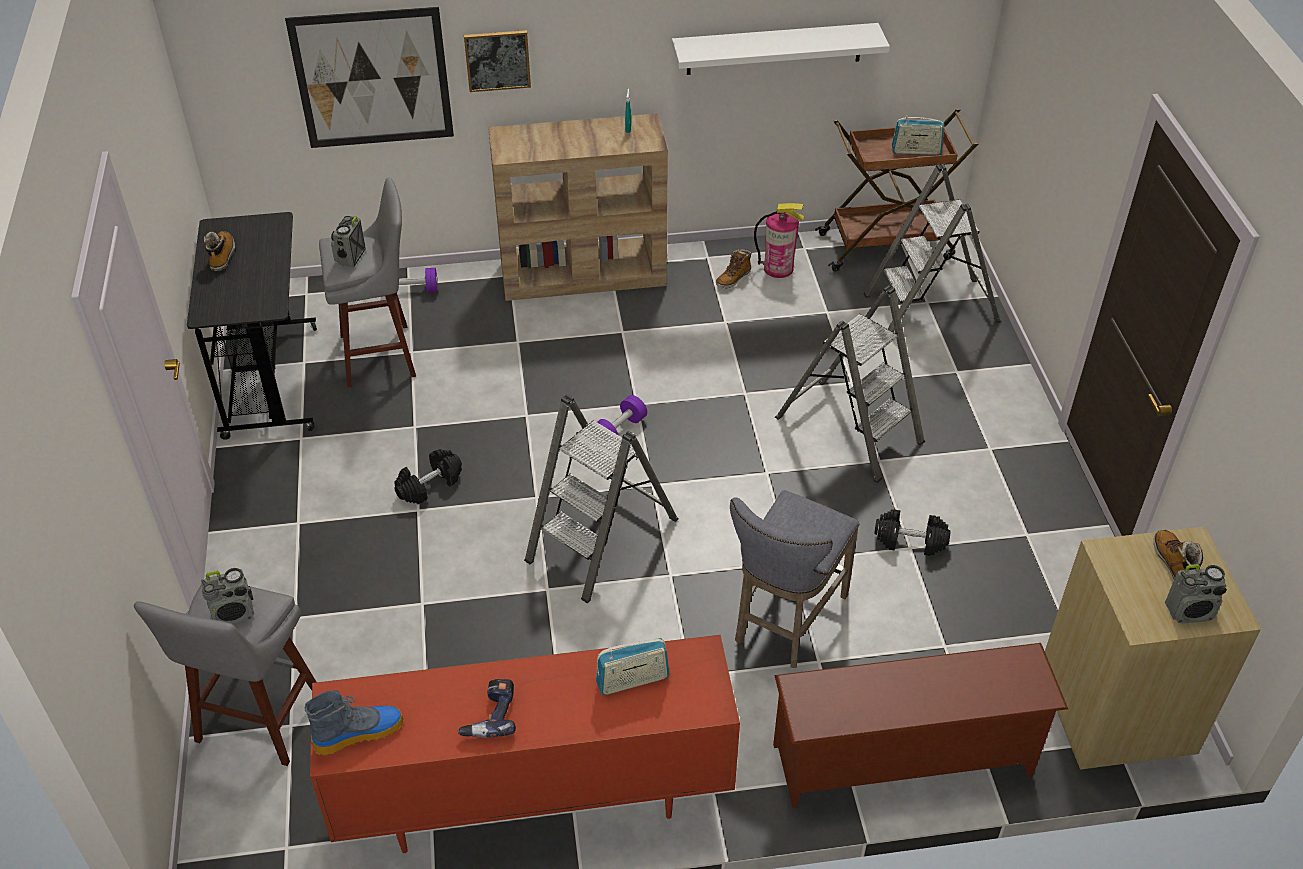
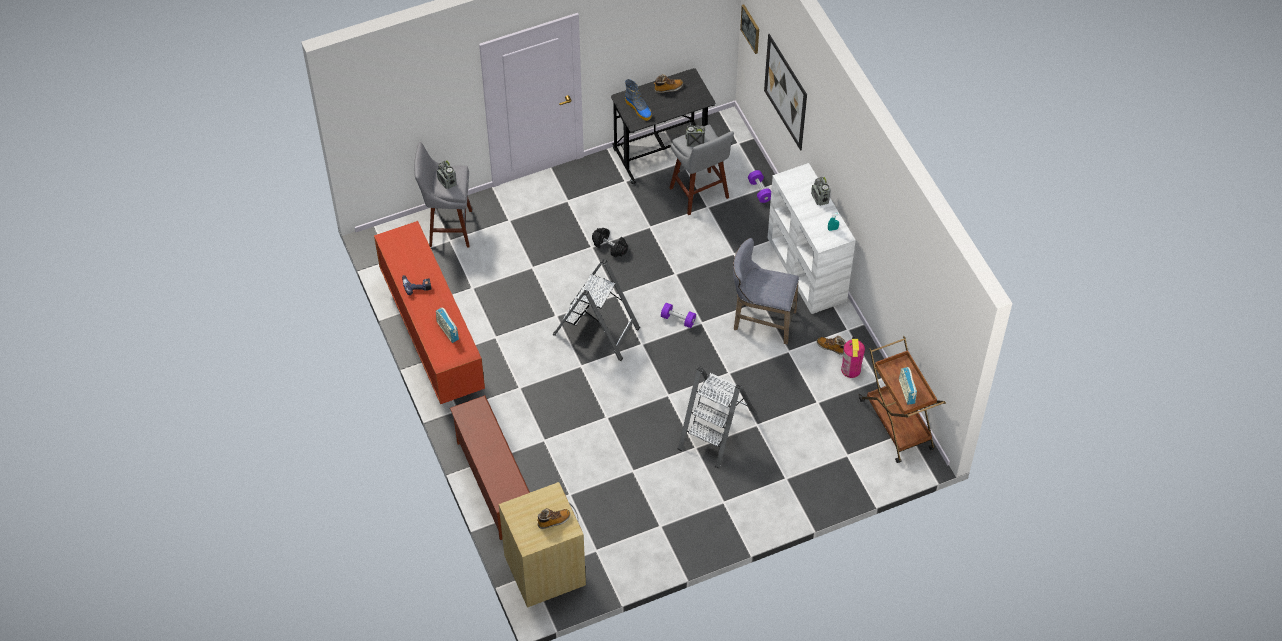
camera: 75 degrees right, 10 degrees up
(359, 733) = (397, 244): boot -> boot (638, 109)
(497, 60) = (818, 141): picture -> picture (750, 28)
(582, 272) = (807, 269): brown bookcase -> white bookcase
(774, 49) = (895, 271): white shelf -> none
(785, 621) = (565, 421): grey stool -> grey stool (760, 321)
(910, 541) = (637, 470): black dumbbell -> none
(933, 307) = (843, 459): grey step ladder -> none
(1189, 611) = (525, 527): radio -> radio (820, 199)

